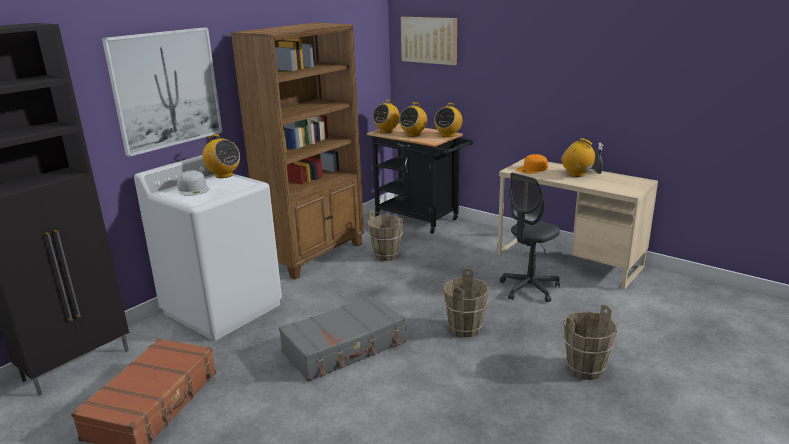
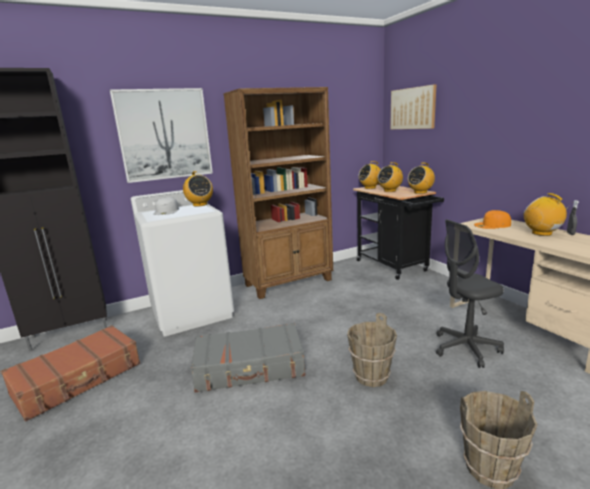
camera: 25 degrees right, 5 degrees down
(386, 255) = (345, 292): brown bucket -> none

